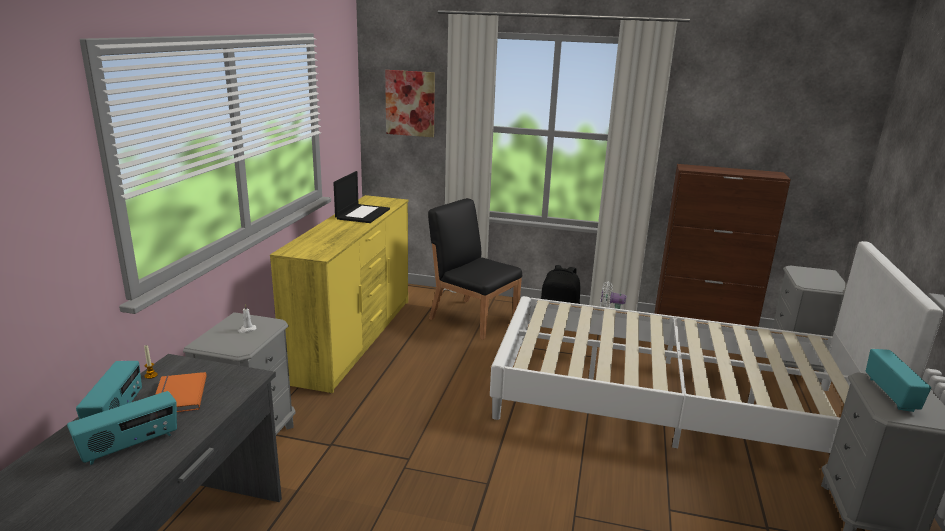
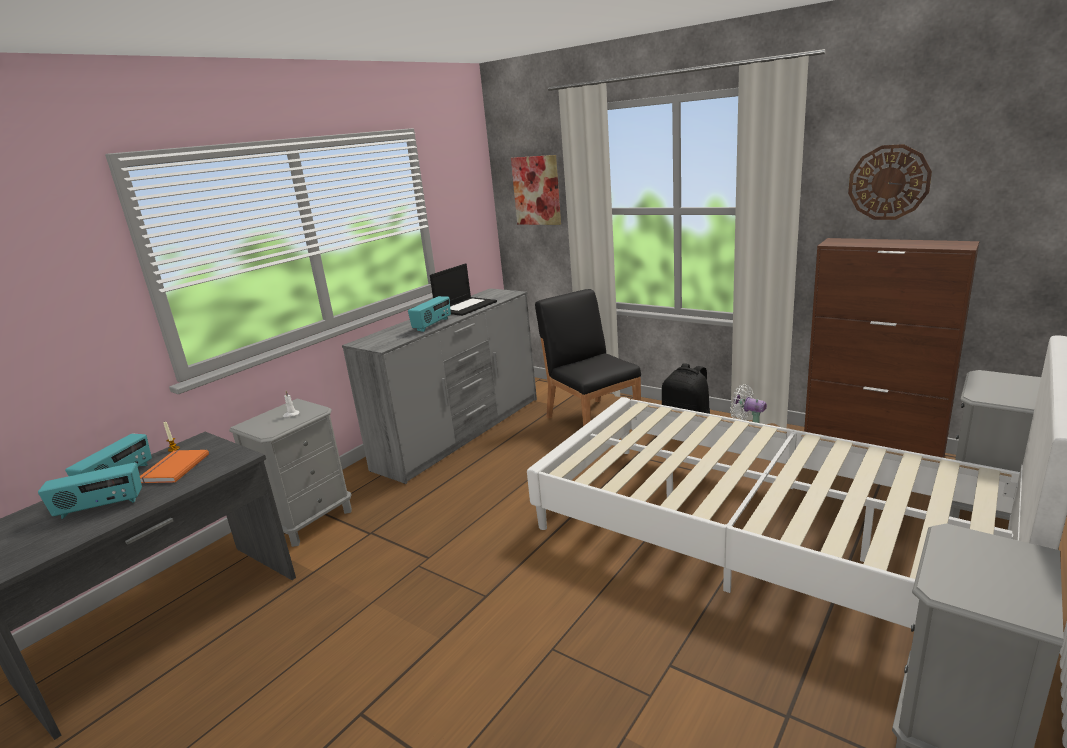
camera: 25 degrees right, 0 degrees up
(354, 338) = (461, 432): yellow dresser -> grey dresser
(724, 124) = (888, 182): none -> wall clock
(891, 394) = (974, 562): radio -> radio (432, 325)

